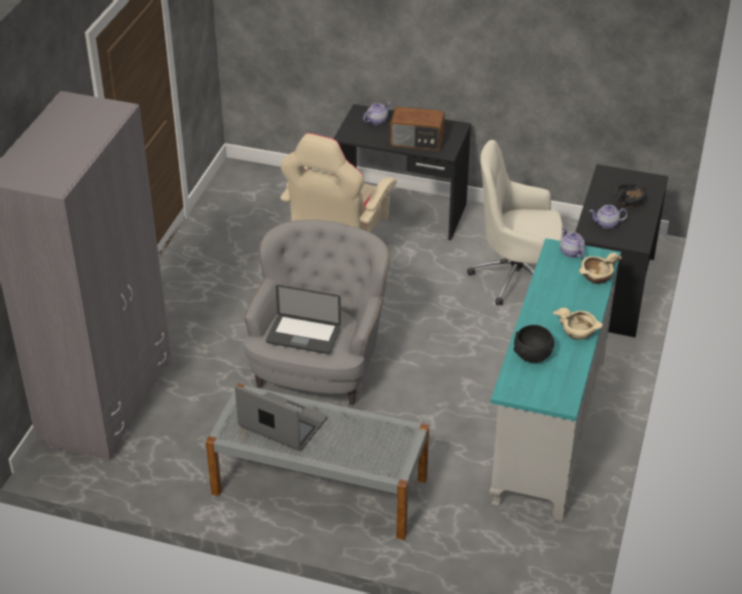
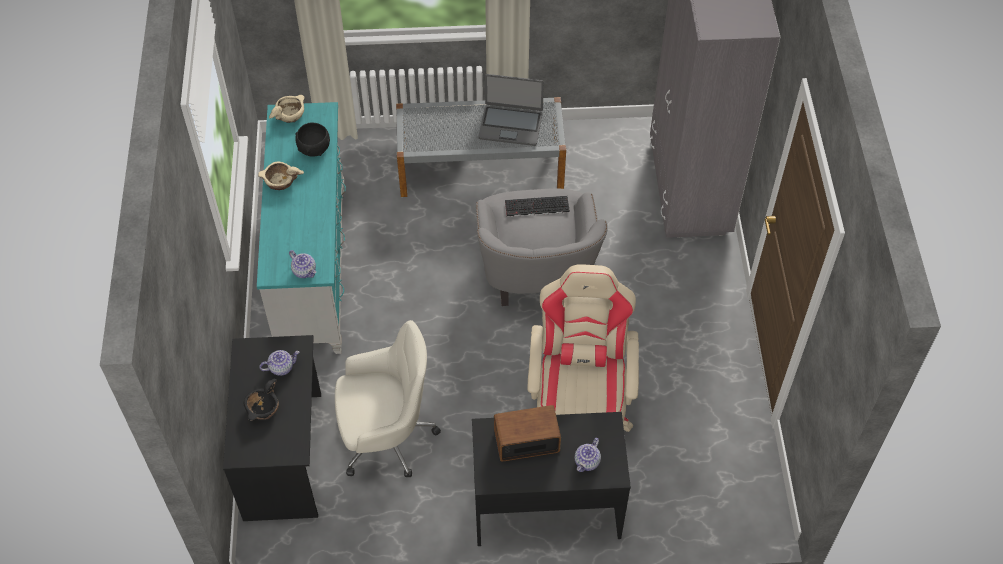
camera: 160 degrees right, 15 degrees up
(303, 335) = (536, 207): laptop -> keyboard
(596, 277) = (274, 247): beige bowl -> beige bowl (290, 115)

